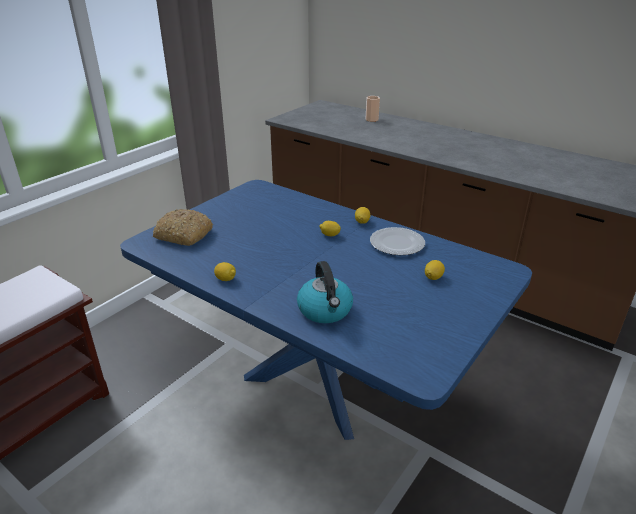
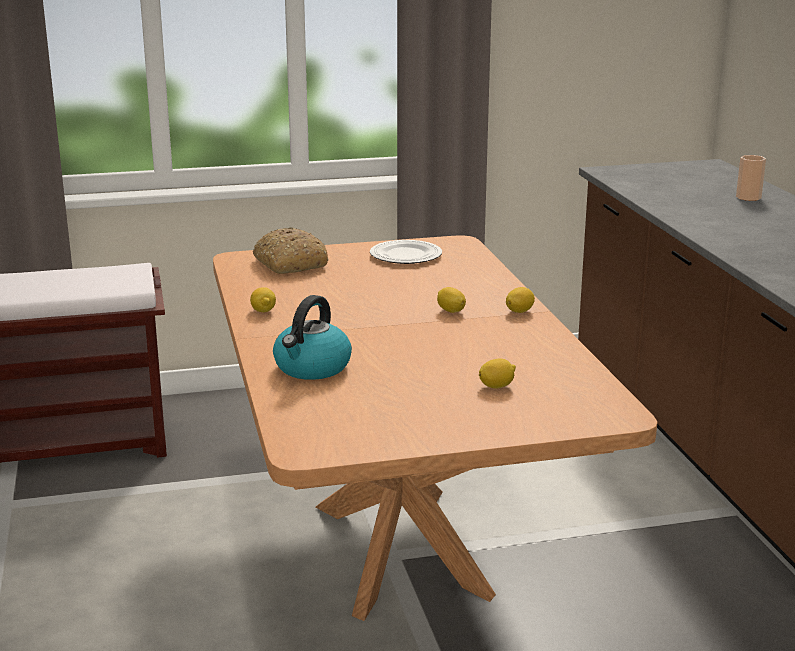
camera: 40 degrees right, 10 degrees down
(318, 383) = (398, 549): blue dining table -> brown dining table
(396, 243) = (519, 343): plate -> plate (405, 255)

